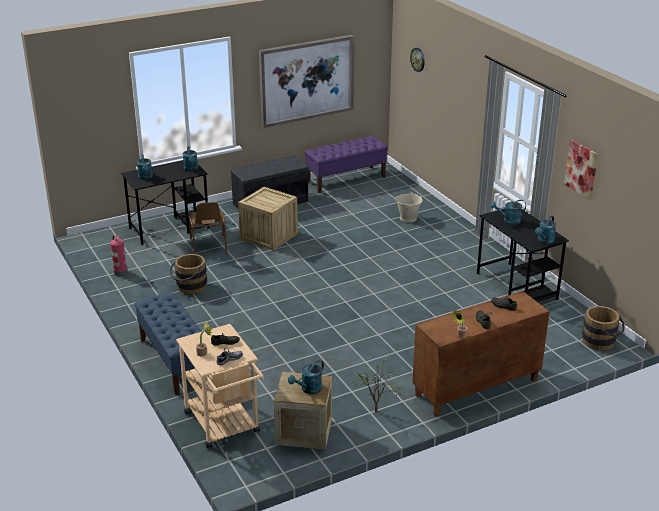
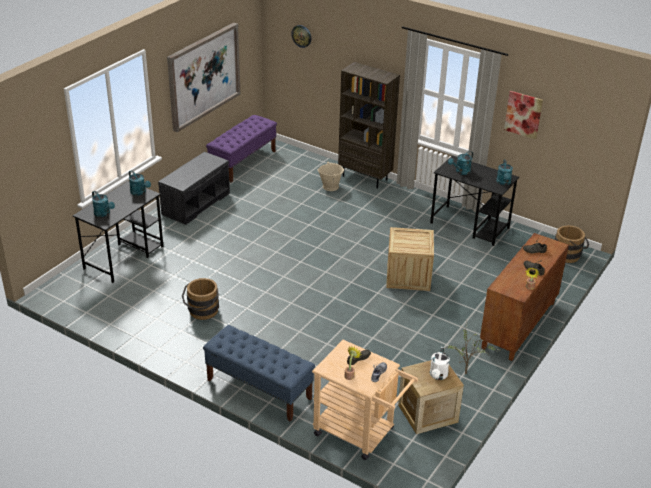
camera: 30 degrees left, 5 degrees up
(120, 272) = (119, 318): fire extinguisher -> none
(209, 247) = (181, 265): brown chair -> none
(269, 236) = (226, 238): crate -> crate (408, 276)
(308, 389) = (438, 376): turquoise watering can -> white watering can
(450, 219) = (365, 178): none -> brown bookcase

